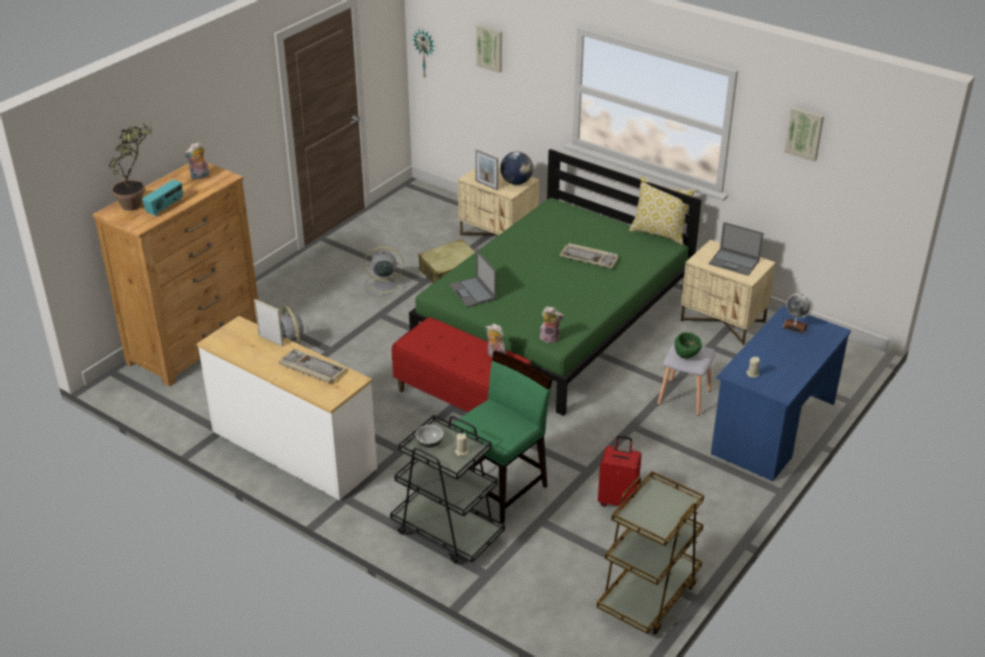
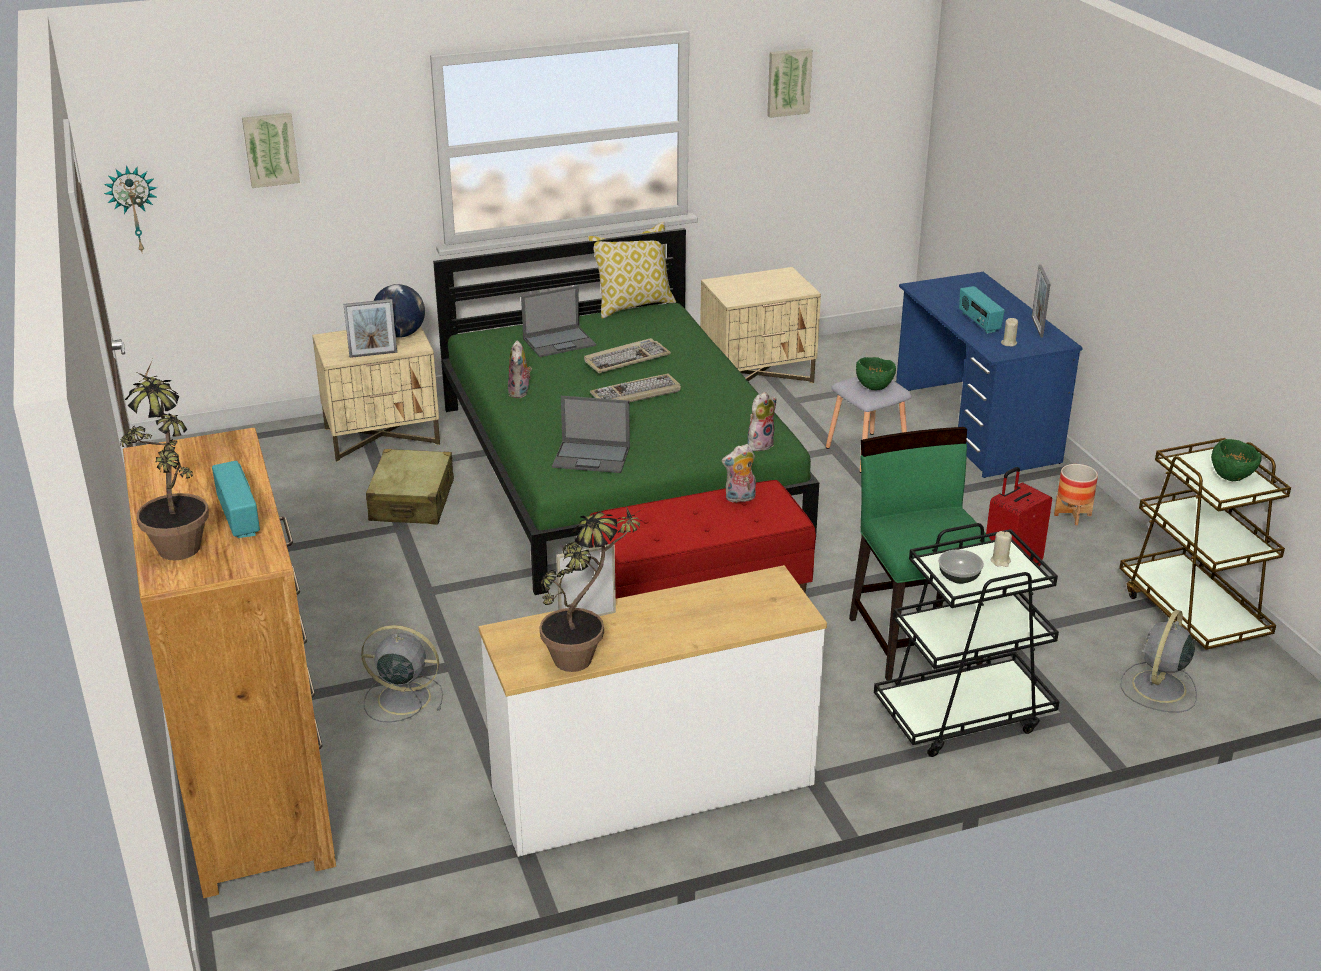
camera: 55 degrees left, 5 degrees down
(200, 177) = (192, 462): plush toy -> plush toy (520, 392)
(240, 352) = (586, 655): none -> potted plant
(311, 368) = (702, 605): keyboard -> keyboard (636, 394)
(383, 285) = (360, 562): grey fan -> grey fan (1158, 688)
(663, 514) = (1232, 476): none -> green bowl
(710, 507) = (1072, 515): none -> planter
(734, 262) = (764, 284): laptop -> laptop (560, 342)
(766, 353) = (978, 323): none -> radio
(793, 378) = (1037, 327): none -> picture frame
(794, 326) = (946, 292): globe -> none

